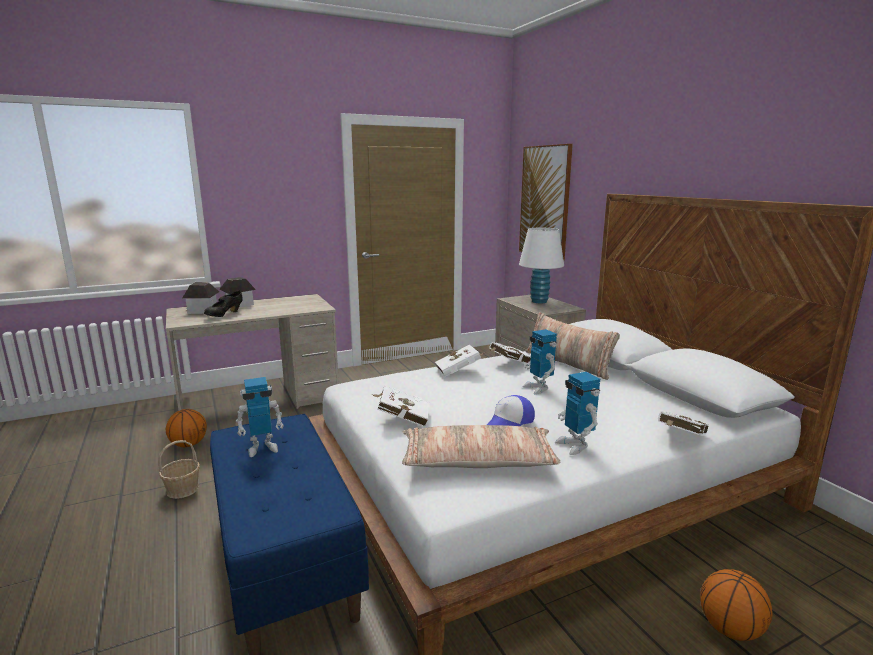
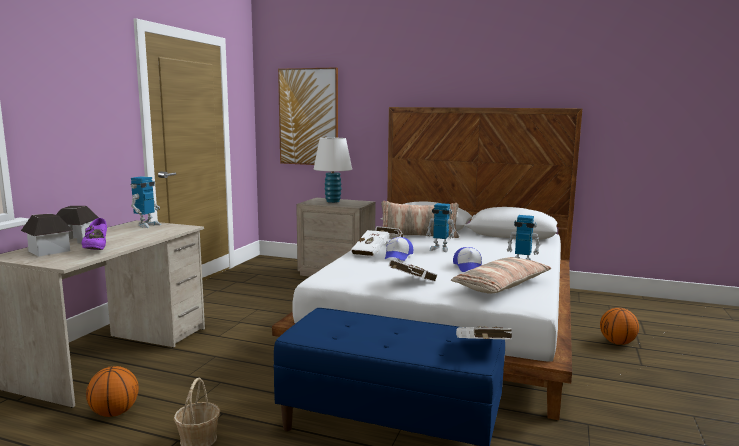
camera: 45 degrees left, 5 degrees down
(224, 315) = (96, 249): black shoe -> purple shoe
(262, 447) = (349, 331): toy robot -> toy robot (147, 225)
(465, 383) = (398, 256): none -> cap
(679, 438) = (547, 252): white book -> white book (482, 349)

